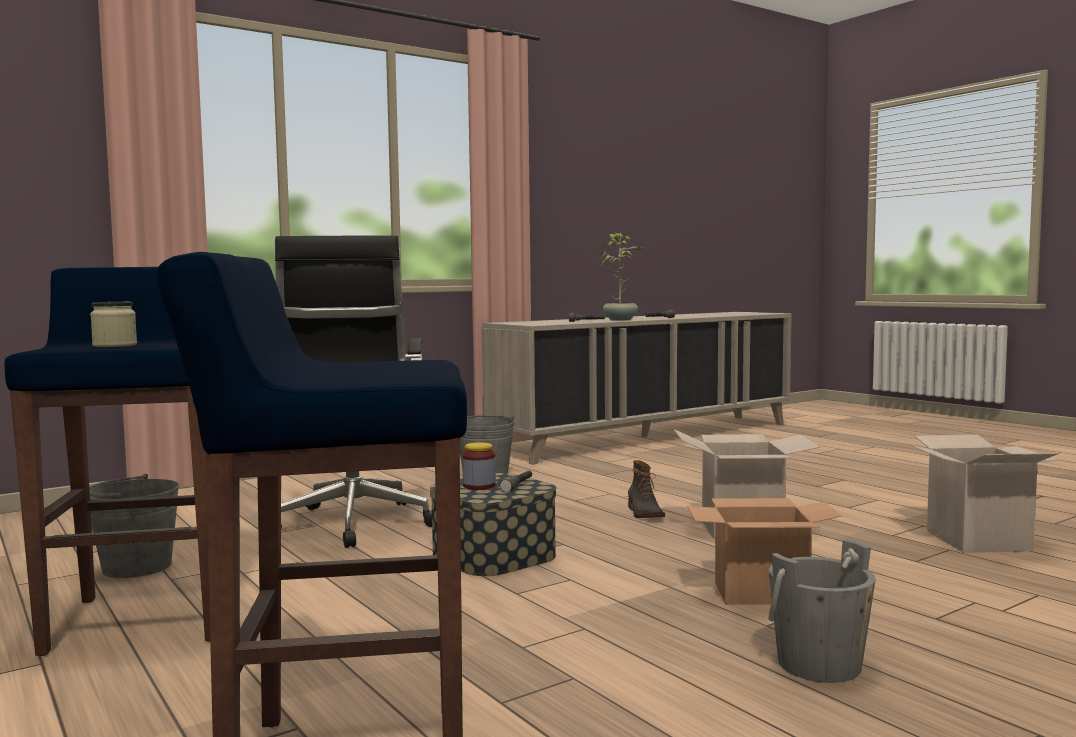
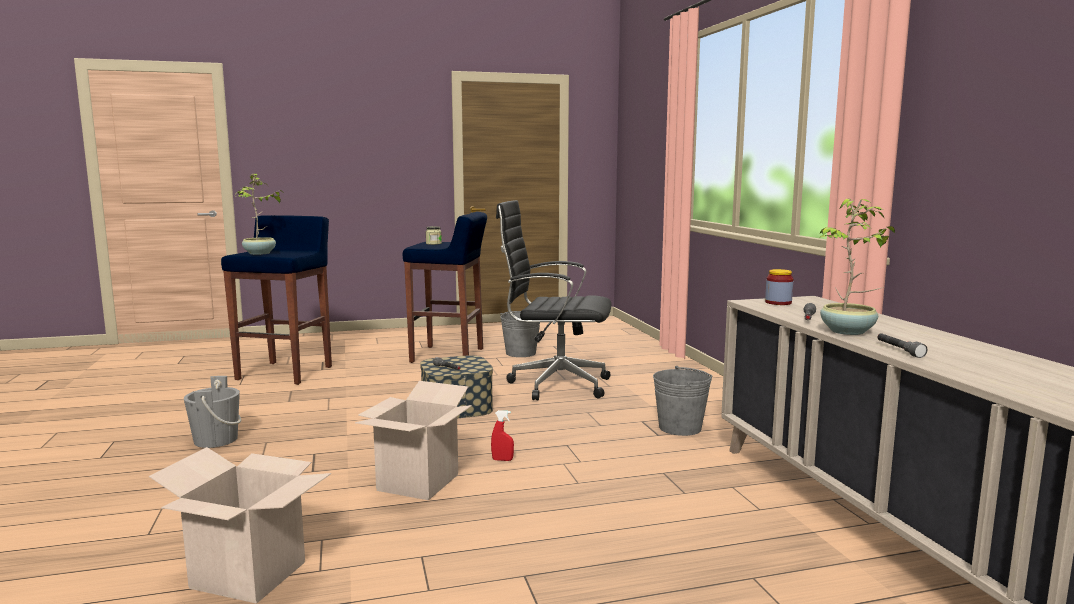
camera: 110 degrees right, 5 degrees up
(397, 370) = (260, 253): none -> potted plant
(479, 486) = (461, 362): jar -> jar (778, 302)
(644, 513) = (502, 460): boot -> red spray bottle
(759, 594) = (301, 452): cardboard box -> none

